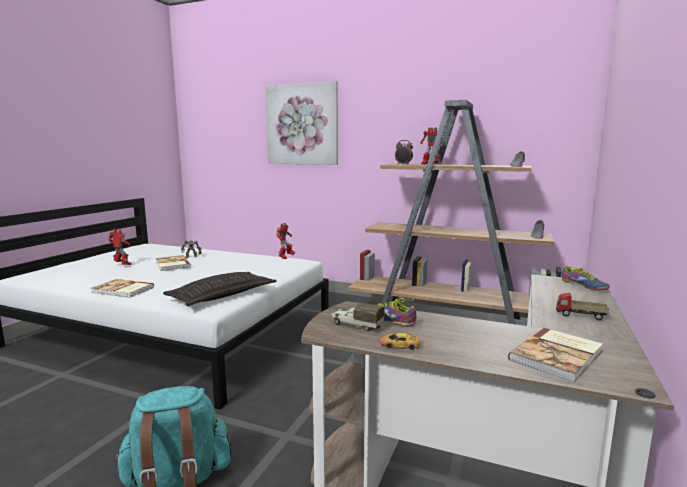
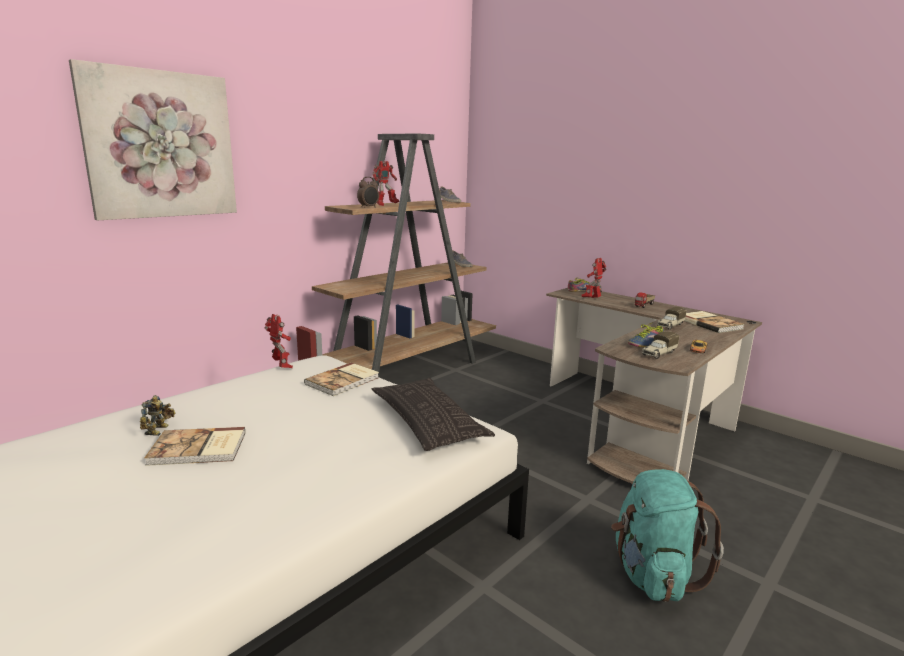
camera: 70 degrees left, 5 degrees up
(122, 265) = (101, 508): toy robot -> toy robot (592, 299)
(122, 290) = (323, 500): book -> book (344, 381)
(493, 330) = (669, 326): none -> toy truck

